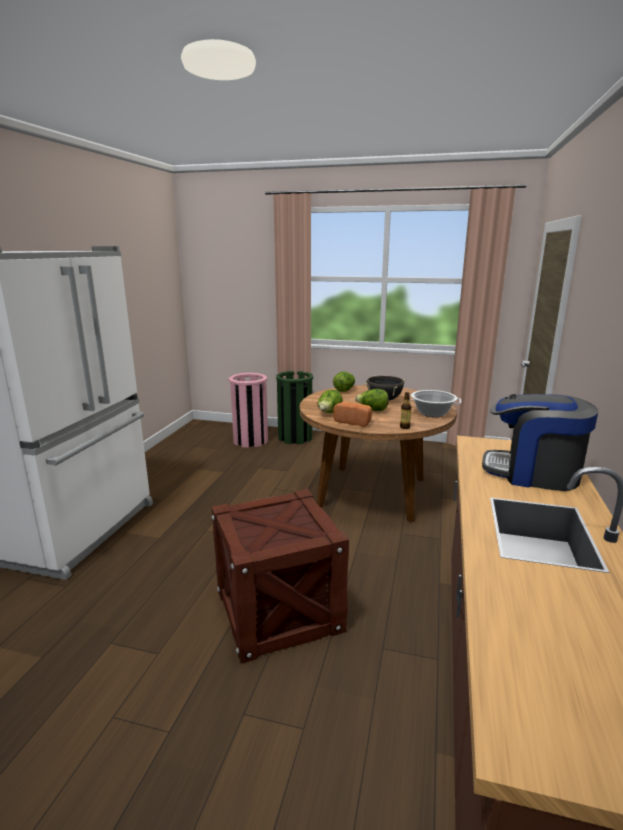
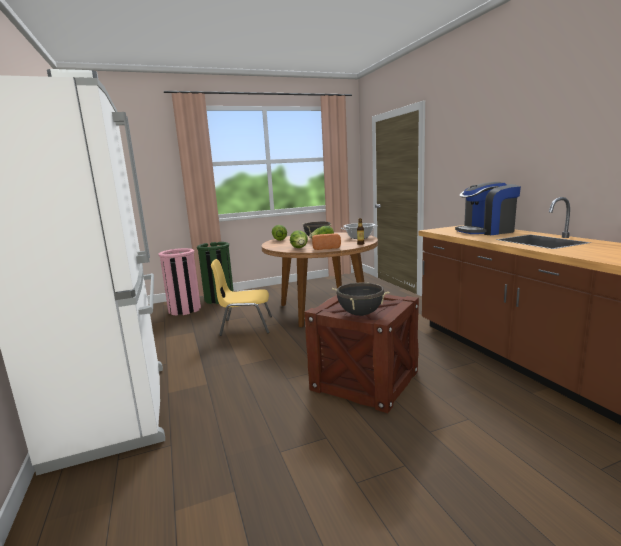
camera: 35 degrees left, 5 degrees down
(250, 535) = (360, 314): none -> black cooking pot
(272, 483) = (245, 326): none -> yellow chair

